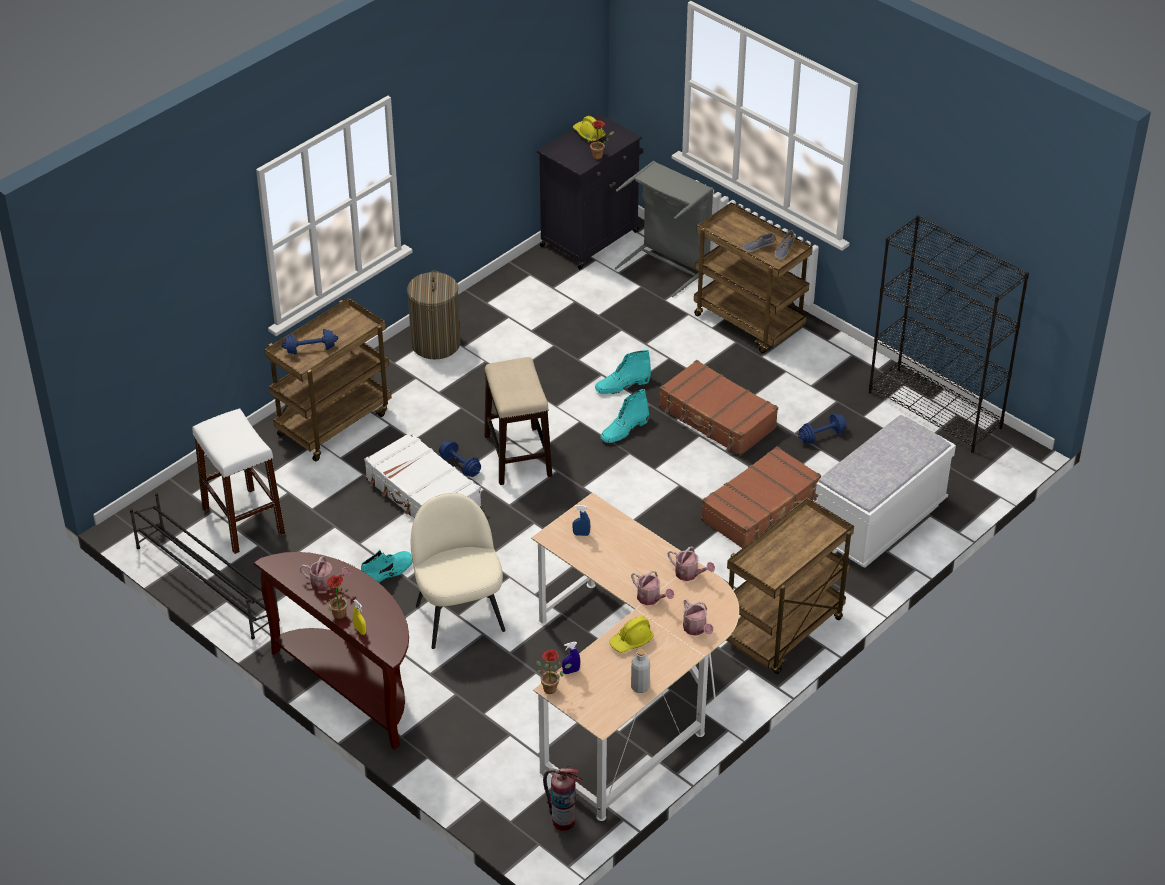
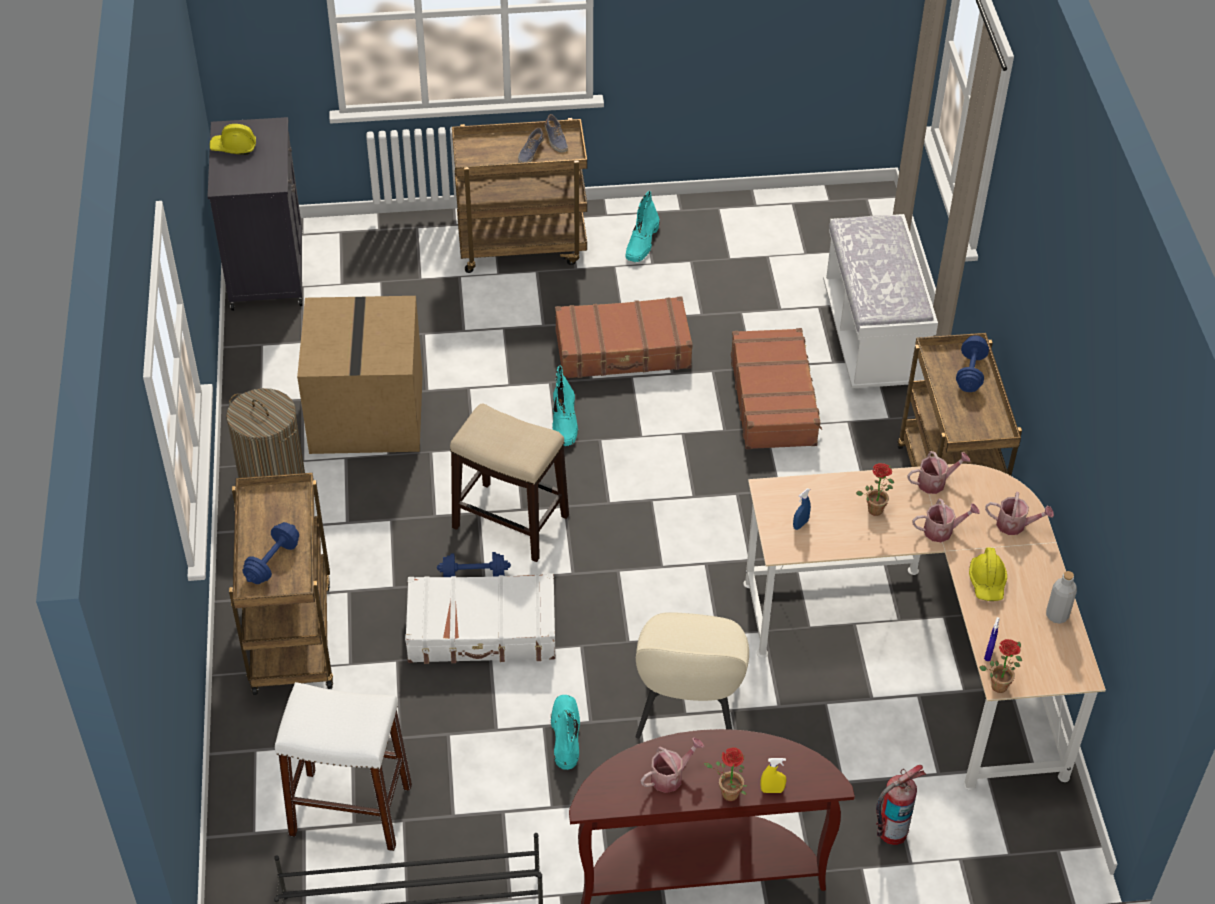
camera: 50 degrees left, 5 degrees up
(459, 616) = (688, 713): beige chair -> beige chair turned 105 degrees counterclockwise
(530, 346) = (365, 411): none -> cardboard box
(563, 821) = (1044, 810): fire extinguisher -> fire extinguisher (891, 832)
(599, 155) = (277, 161): potted plant -> potted plant (875, 507)
(622, 385) = (501, 384): turquoise boot -> turquoise boot (642, 243)
(667, 264) = (374, 244): grey laundry basket -> none
(821, 436) = (724, 300): blue dumbbell -> blue dumbbell (970, 373)
(935, 410) = (772, 211): black bookcase -> none

